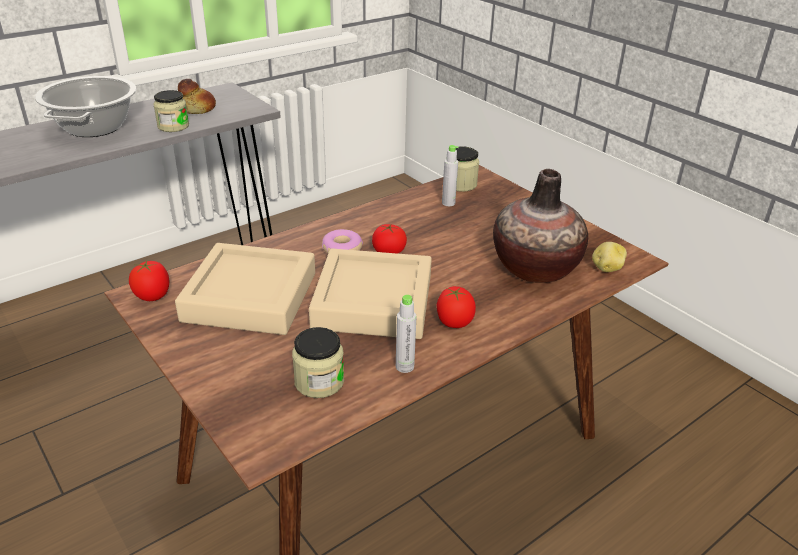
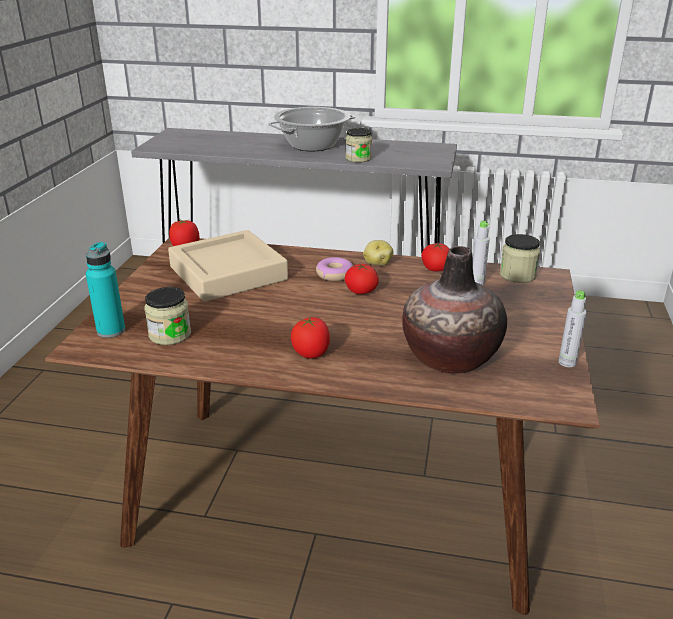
camera: 50 degrees right, 5 degrees down
(196, 108) = (395, 152): bread -> none
(257, 416) = (111, 330): none -> turquoise bottle
(373, 302) = (287, 313): beige tray -> none
(403, 206) = (436, 269): none -> tomato
(404, 366) = (228, 357): grey bottle -> grey bottle (567, 362)
(606, 268) = (518, 392): potato -> potato (377, 263)

